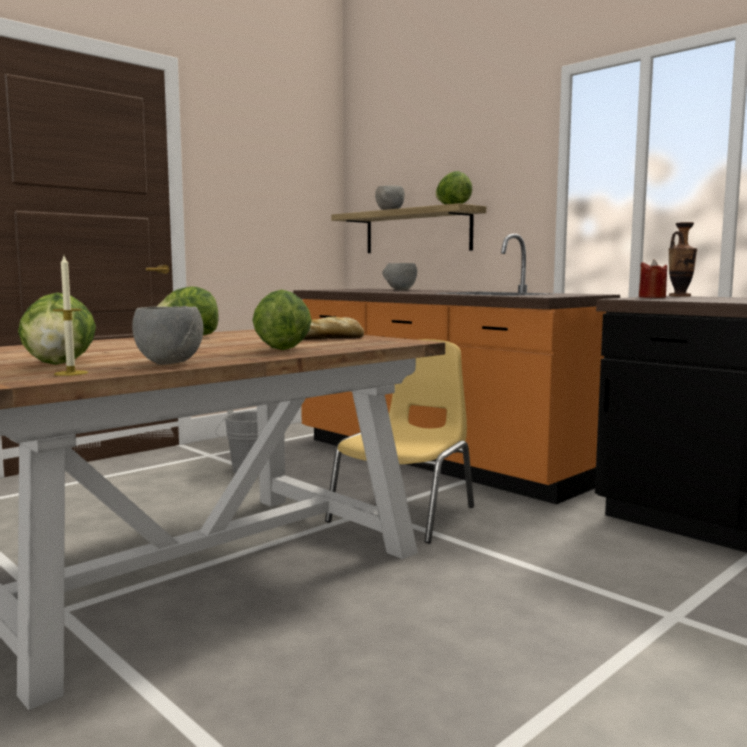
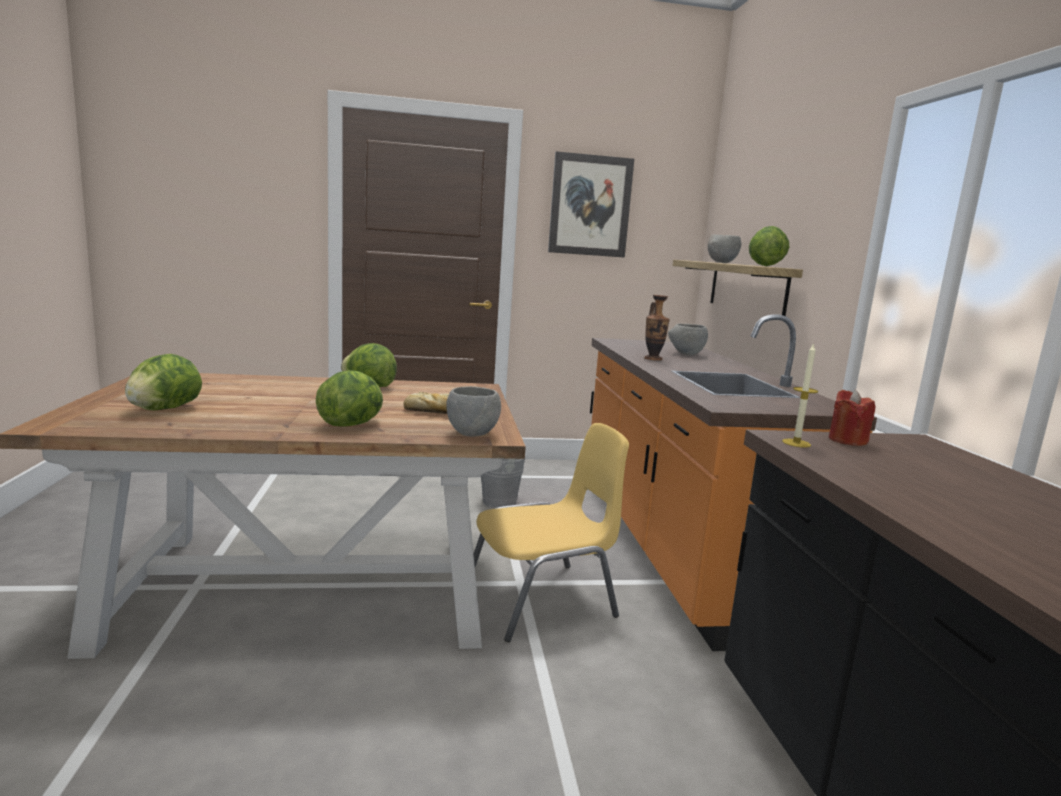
camera: 35 degrees right, 5 degrees up
(71, 373) = (122, 425): candle -> candle (796, 443)
(170, 363) = (212, 427): grey bowl -> grey bowl (473, 434)
(249, 162) = (590, 206): none -> picture
(679, 296) = (920, 444): vase -> vase (653, 359)

